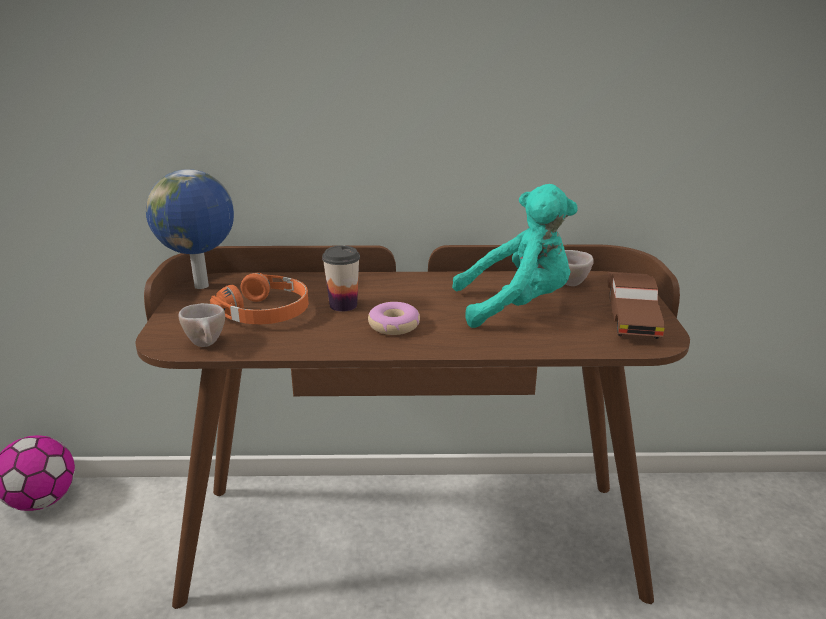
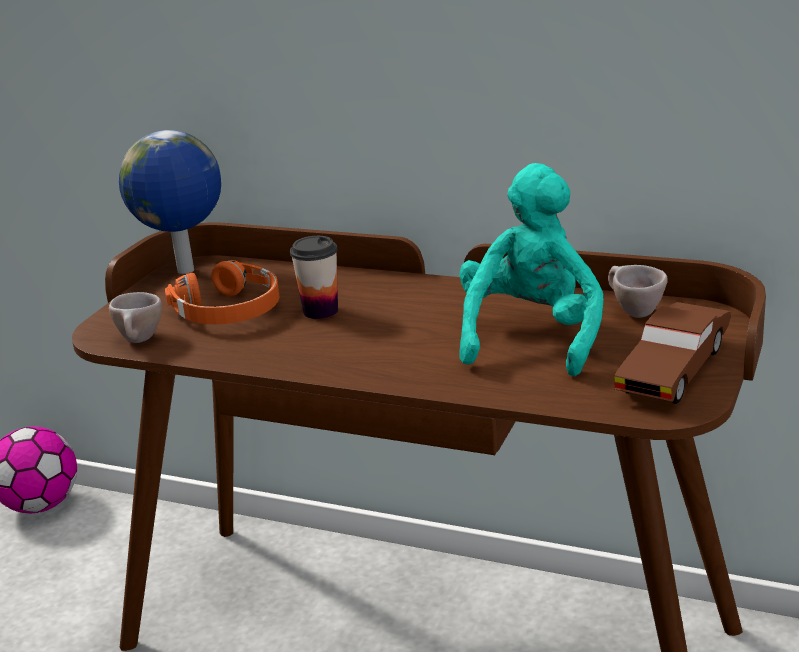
camera: 25 degrees right, 0 degrees up
(394, 325) = (356, 344): donut -> none
(516, 306) = (531, 337): turquoise plush toy -> turquoise plush toy turned 90 degrees counterclockwise

